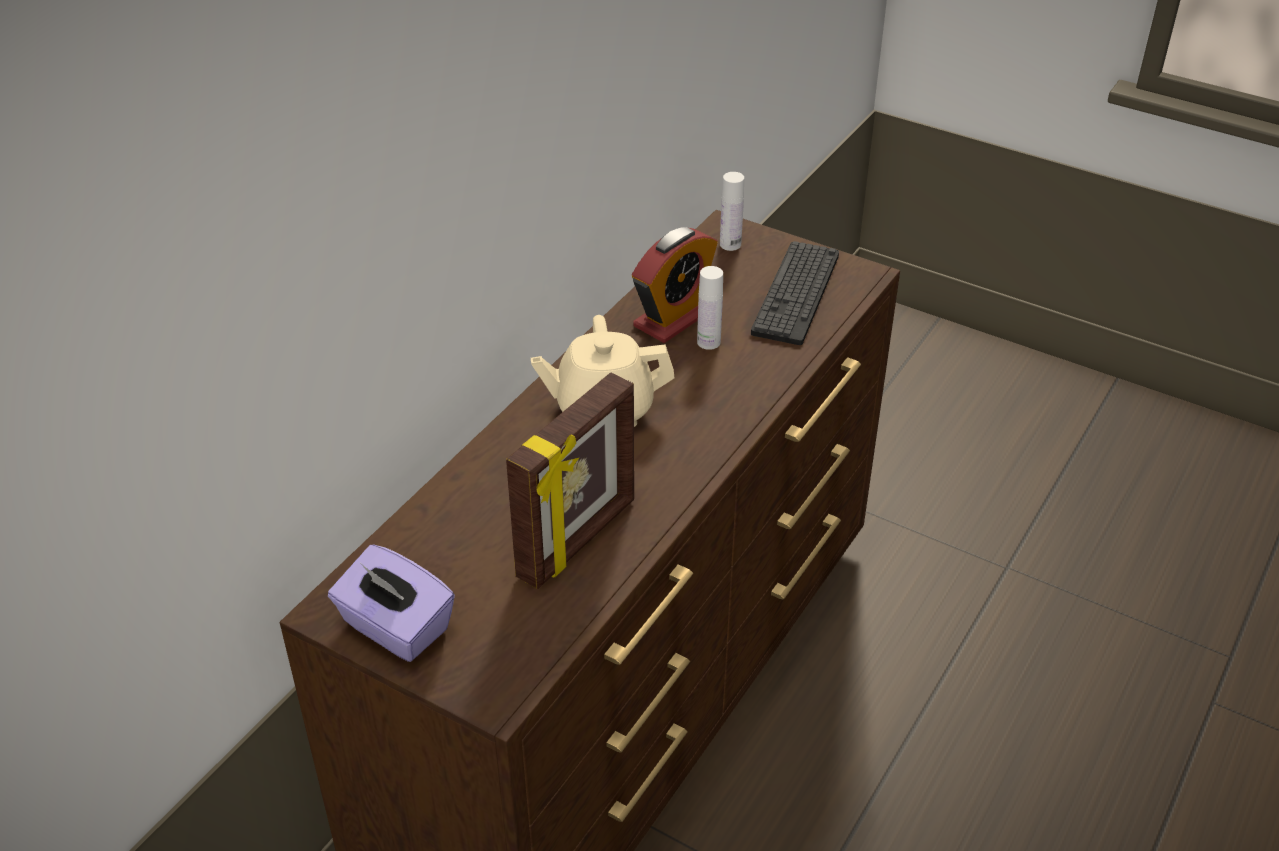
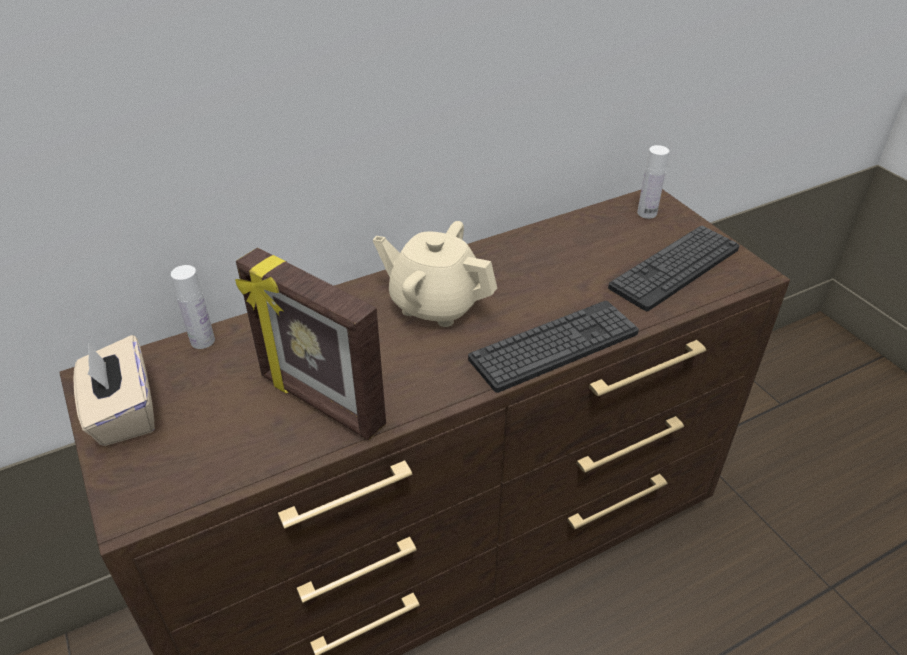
camera: 30 degrees right, 0 degrees up
(395, 628) = (123, 413): purple tissue box -> beige tissue box
(579, 540) = (320, 402): picture frame -> picture frame turned 60 degrees clockwise
(674, 318) = (553, 253): alarm clock -> none
(708, 342) = (566, 281): white bottle -> white bottle (202, 341)
(746, 407) = (554, 346): none -> keyboard

